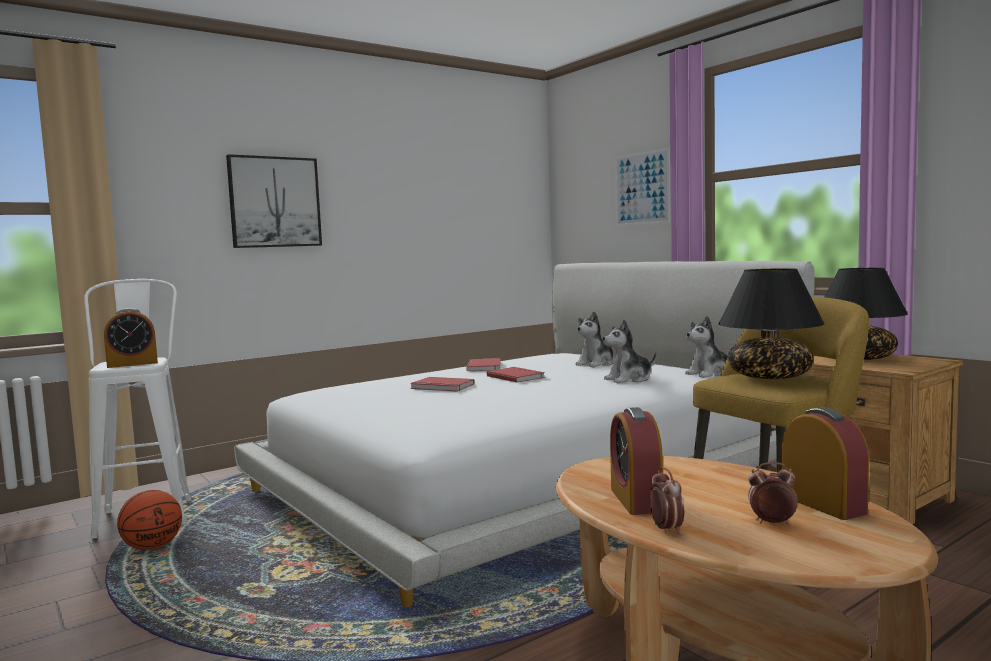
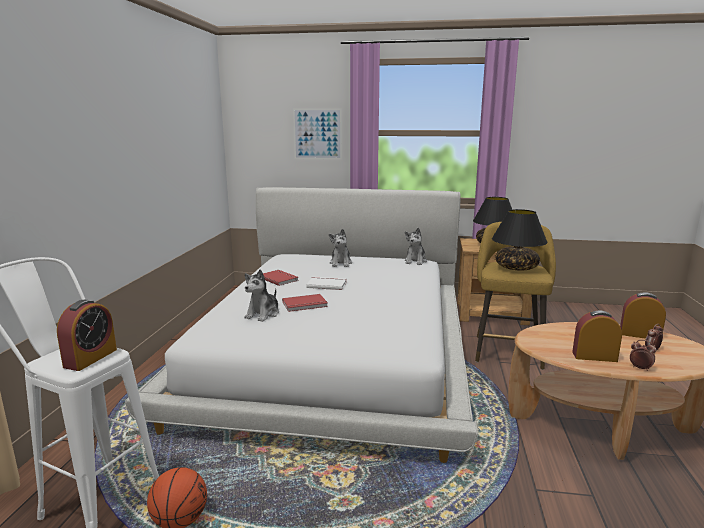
camera: 45 degrees left, 10 degrees up
(274, 202) = (77, 151): picture -> none
(516, 377) = (327, 284): red book -> white book
(629, 379) = (394, 274): plush toy -> plush toy (263, 314)
(636, 500) = (594, 356): alarm clock -> alarm clock turned 150 degrees clockwise

